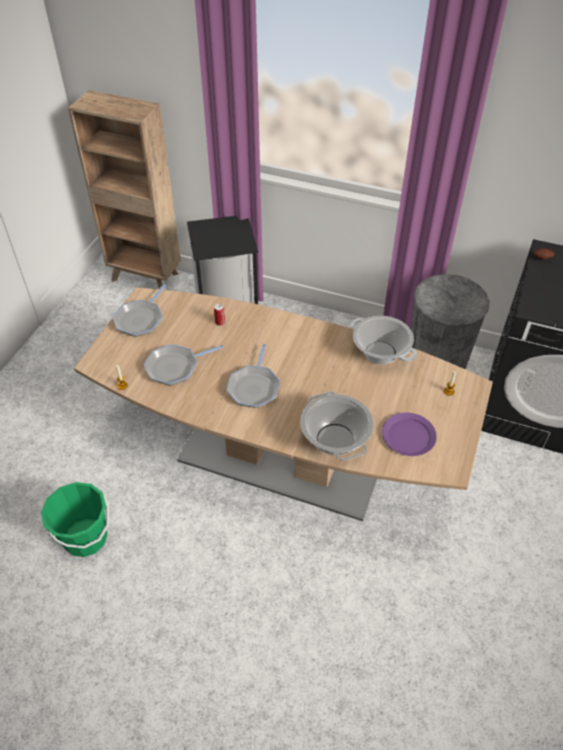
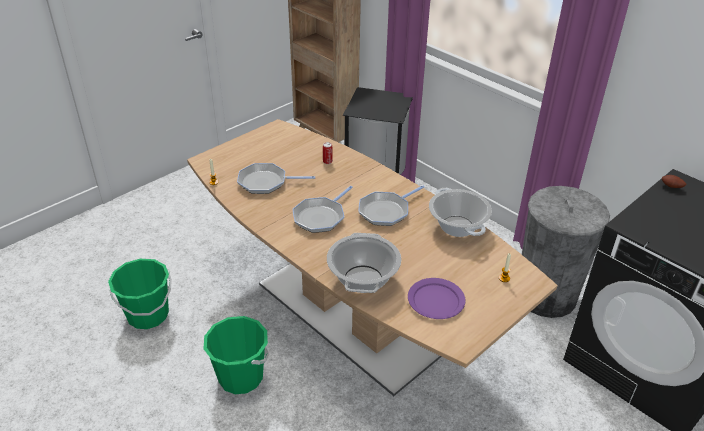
camera: 25 degrees right, 10 degrees down
(140, 319) = (264, 141): frying pan -> frying pan (386, 211)
(219, 561) = (241, 377): none -> green bucket

